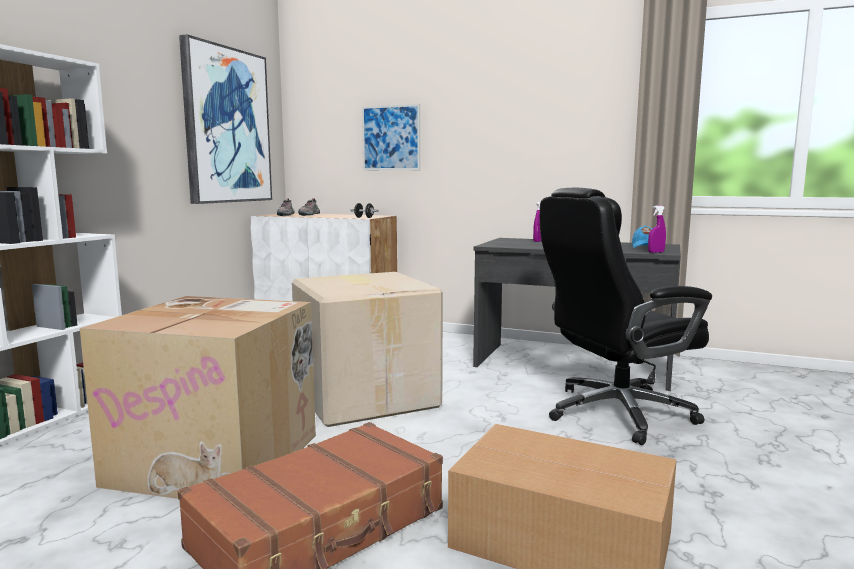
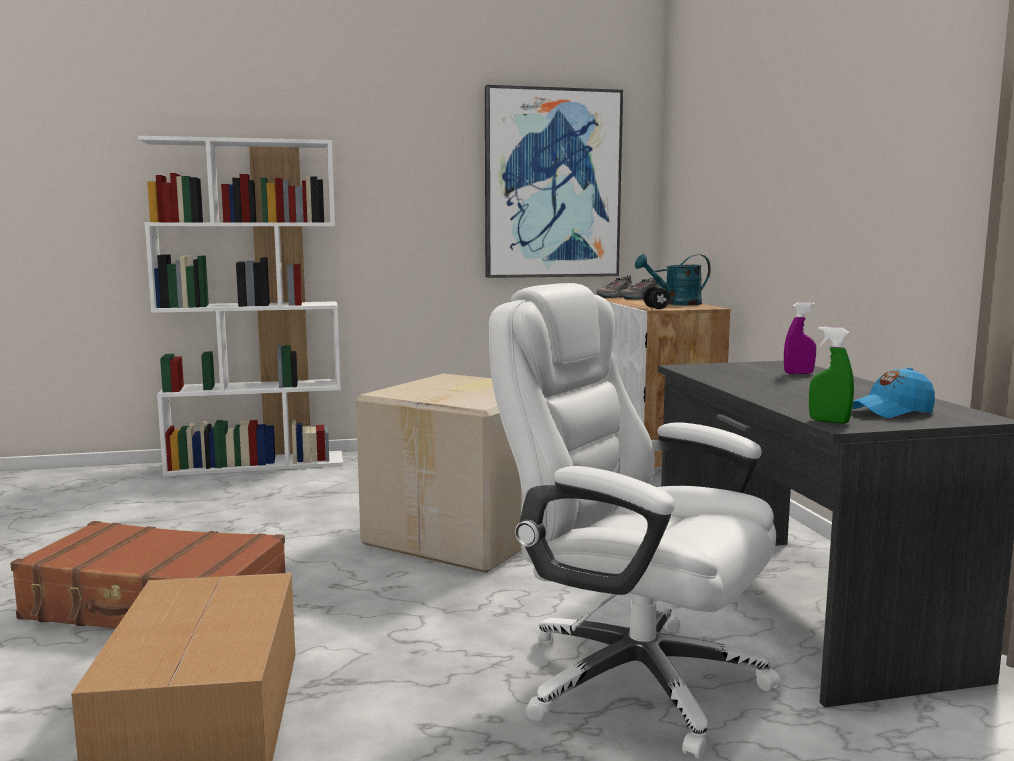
camera: 55 degrees right, 0 degrees up
(219, 458) = (253, 532): cardboard box -> none
(351, 215) = (676, 303): none -> turquoise watering can
(391, 138) = (738, 189): picture -> none
(615, 413) = (633, 679): black office chair -> white office chair
(656, 252) = (829, 421): purple spray bottle -> green spray bottle

